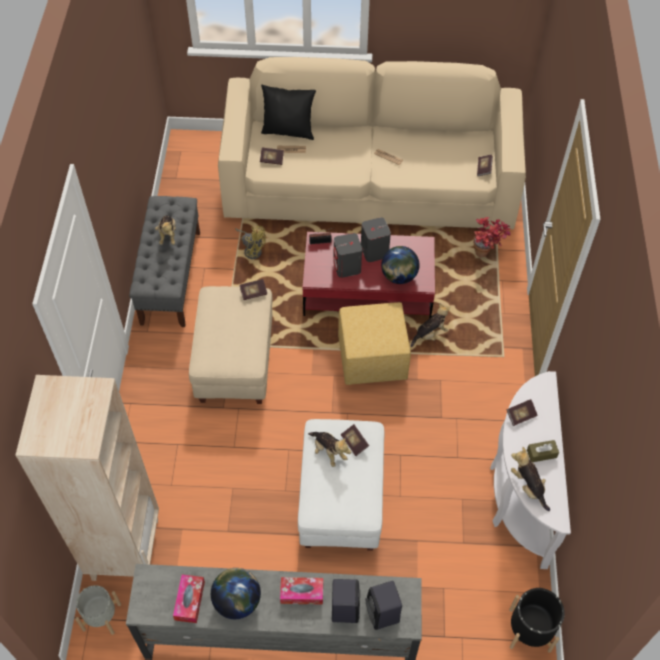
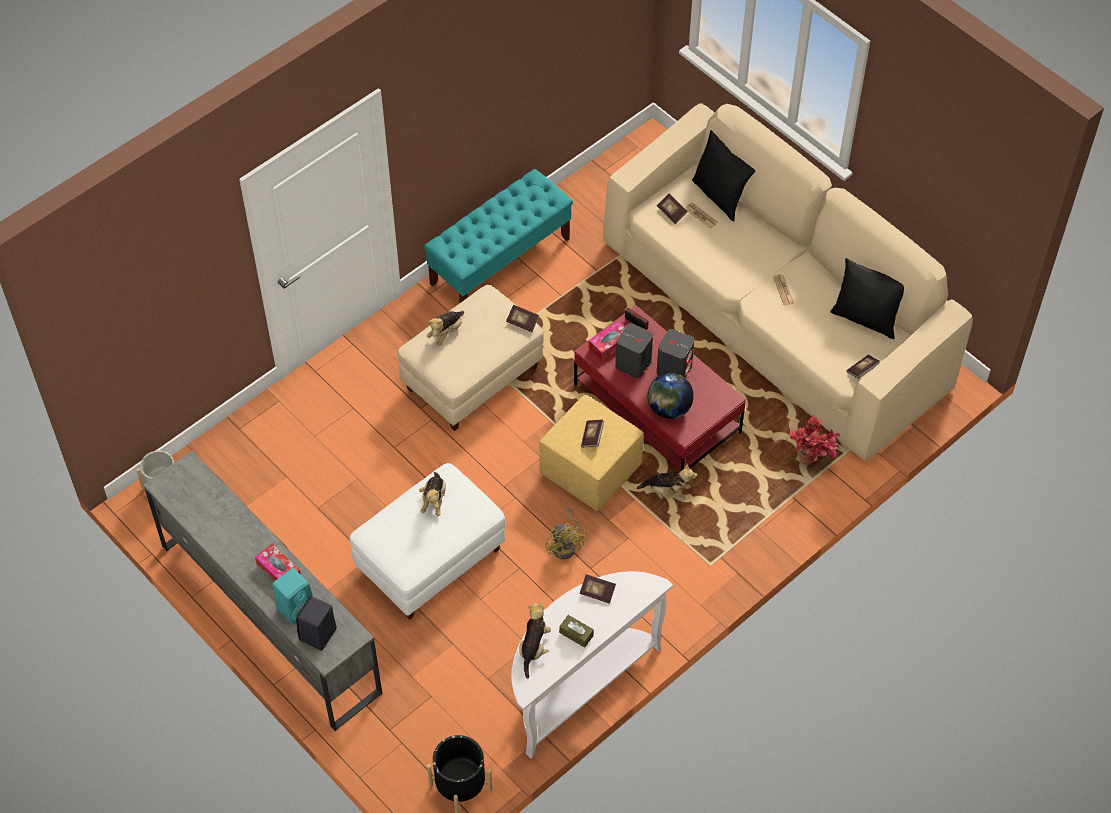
camera: 45 degrees right, 0 degrees up
(125, 548) = (231, 455): beige bookcase -> none
(168, 235) = (509, 216): plush toy -> plush toy (446, 332)
(171, 277) = (500, 261): grey bench -> turquoise bench
(189, 601) = (199, 507): tissue box -> tissue box (609, 344)
(237, 601) = (230, 536): globe -> none
(252, 249) = (597, 290): yellow fan -> yellow fan (566, 545)
(345, 607) = (296, 606): black speaker -> turquoise speaker
(354, 443) = (461, 510): book -> book (592, 437)
(450, 140) = (865, 318): none -> black pillow

